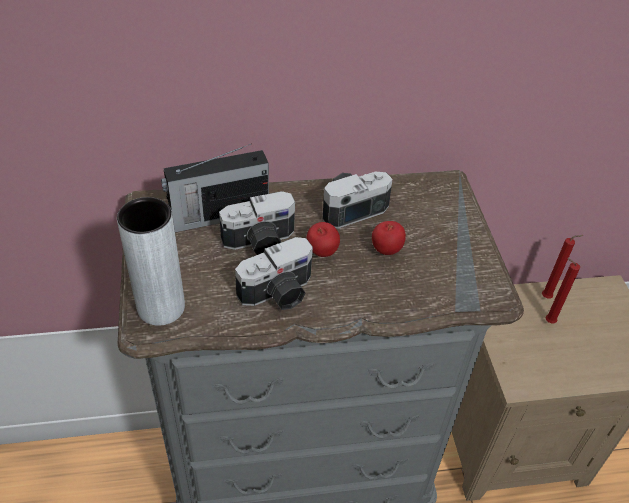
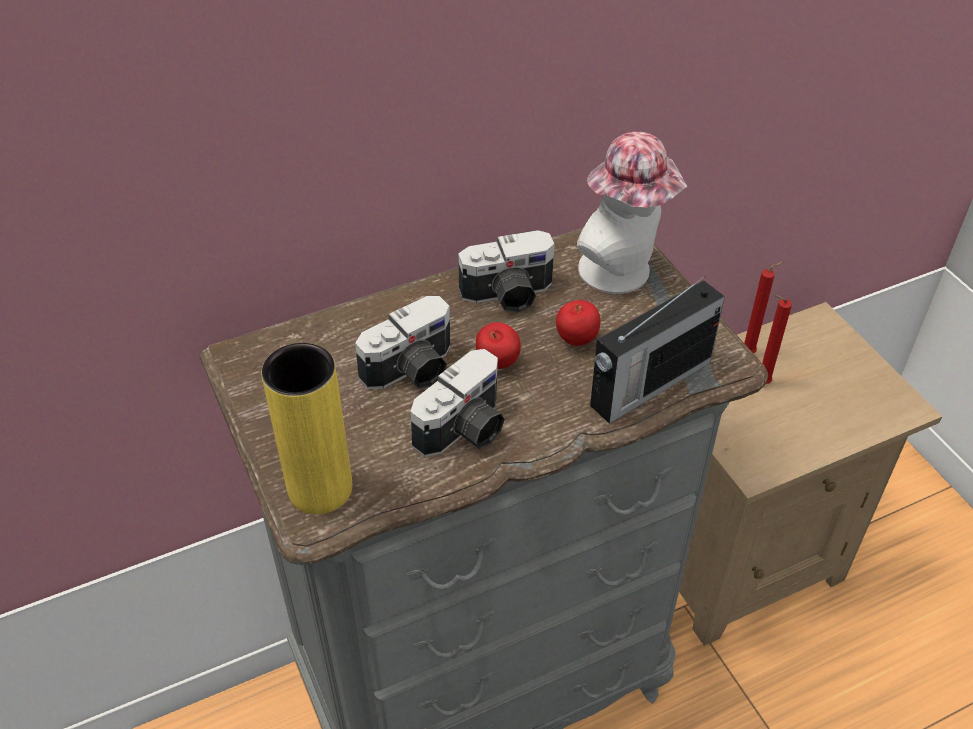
camera: 15 degrees left, 0 degrees up
(161, 307) = (320, 488): grey vase -> yellow vase
(218, 215) = (341, 349): radio -> radio (648, 384)
(351, 207) = (509, 296): camera -> camera turned 150 degrees counterclockwise
(440, 211) = (622, 274): none -> hat

